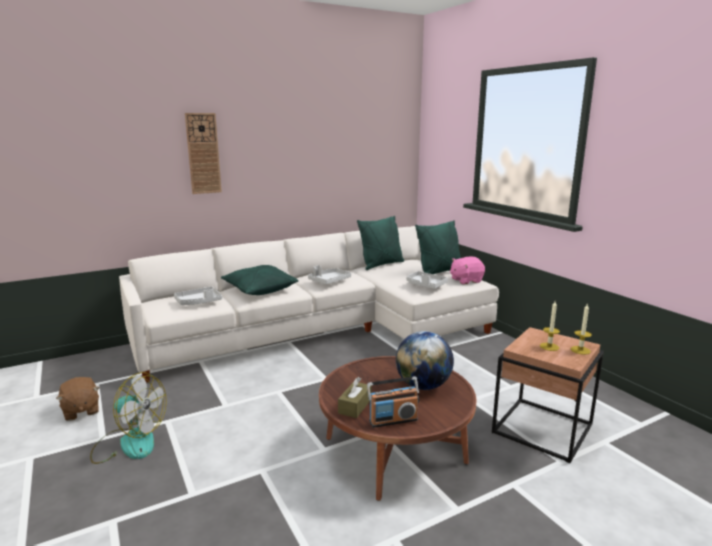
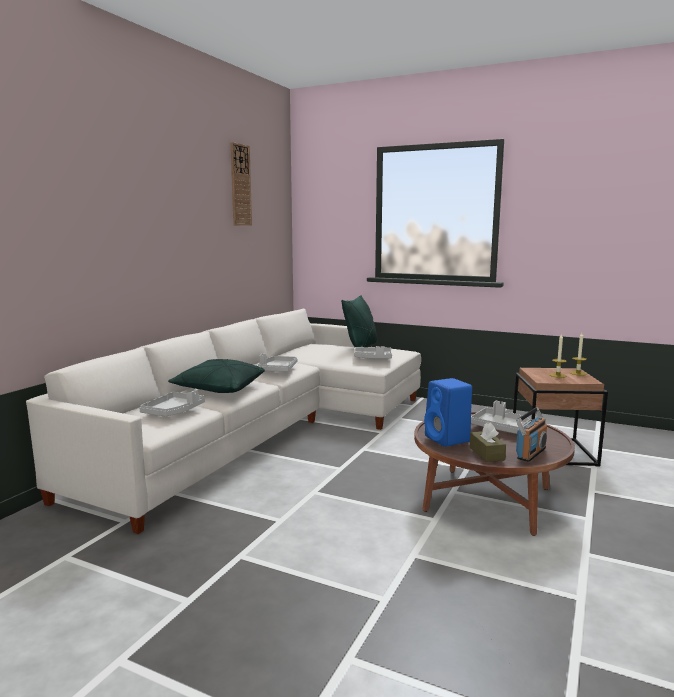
camera: 35 degrees left, 5 degrees down
(80, 411) = (100, 589): brown plush toy -> none
(129, 443) = (232, 591): fan -> none
(203, 153) = (115, 224): wall clock -> wall clock (240, 185)
(352, 382) = (448, 439): none -> blue speaker
(381, 265) = (295, 350): green pillow -> none
(423, 386) = (500, 428): globe -> grey tray
(466, 280) = (394, 351): pink plush toy -> none

